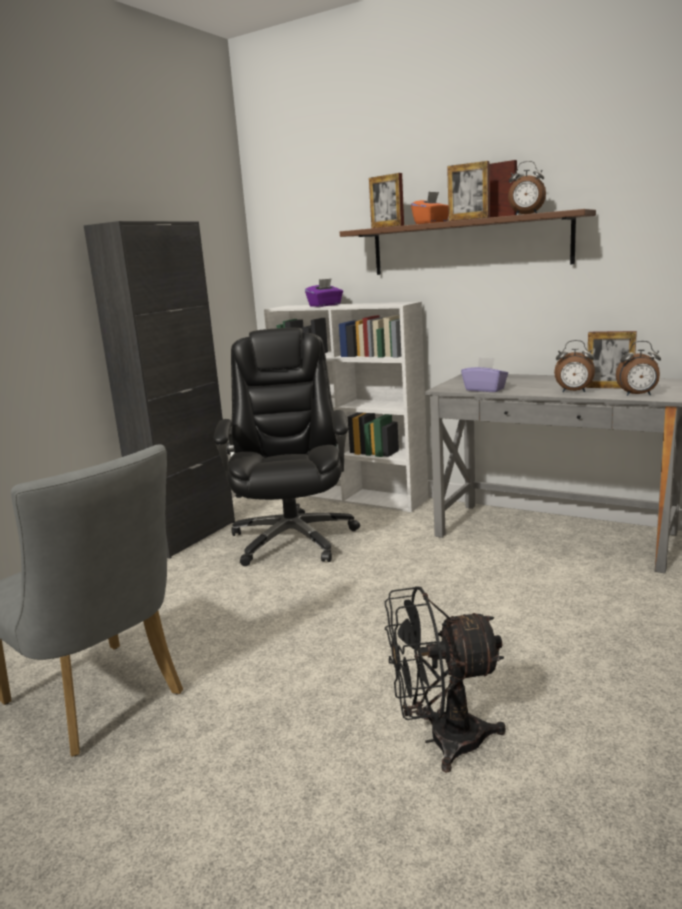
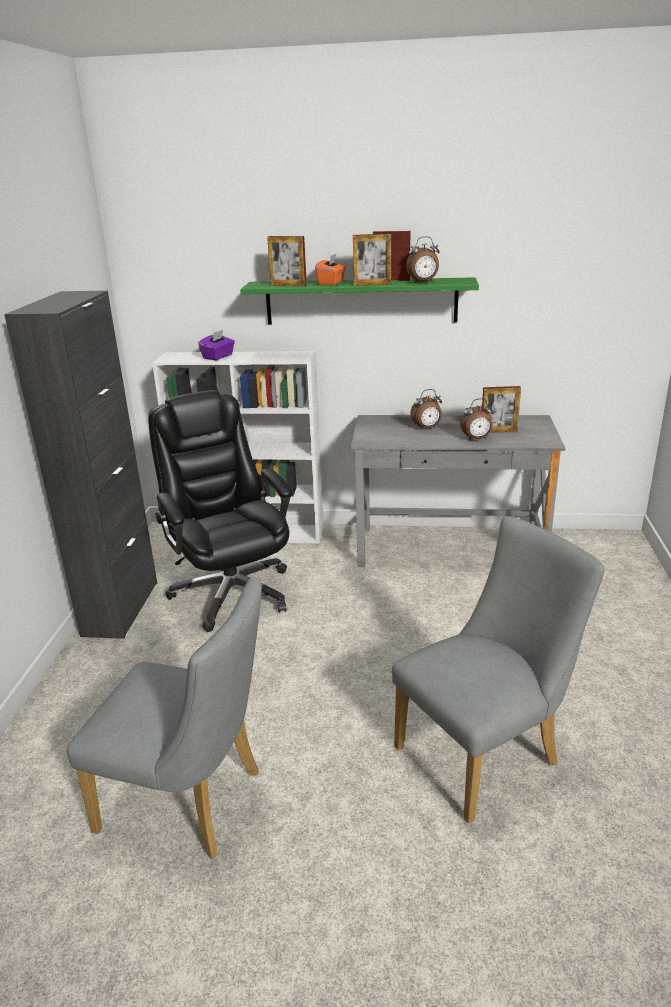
camera: 25 degrees left, 10 degrees up
(441, 740) = (486, 752): black fan -> grey chair
(468, 245) = (361, 301): brown shelf -> green shelf
(485, 389) = (402, 441): purple tissue box -> none
(638, 395) = (528, 440): alarm clock -> alarm clock (427, 428)

